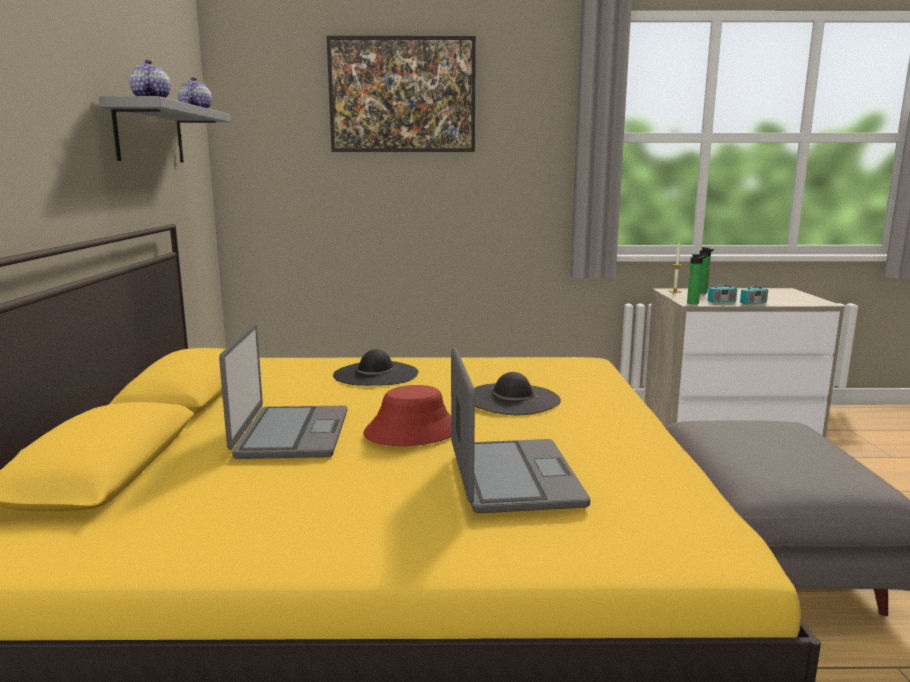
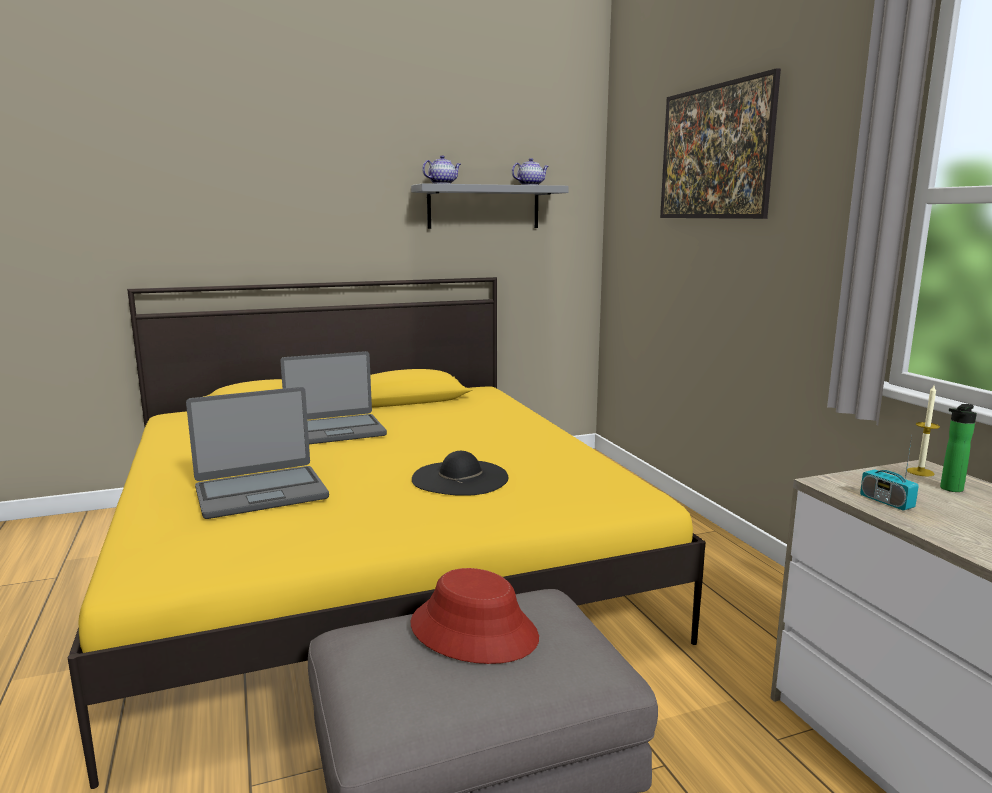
camera: 70 degrees right, 0 degrees up
(376, 374) = (492, 429): black hat -> none
(412, 431) = (352, 457): red hat -> red hat (474, 631)
(694, 303) = (834, 485): bottle -> none
(753, 303) = (921, 524): radio -> none

